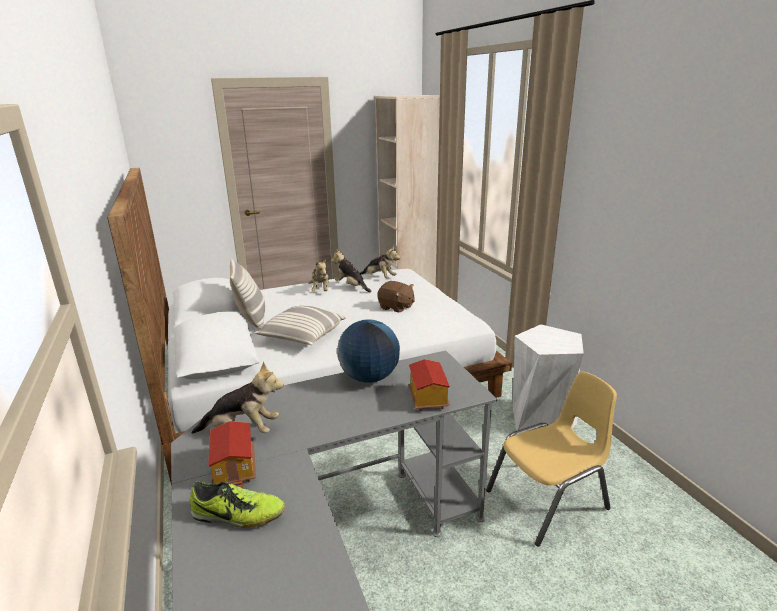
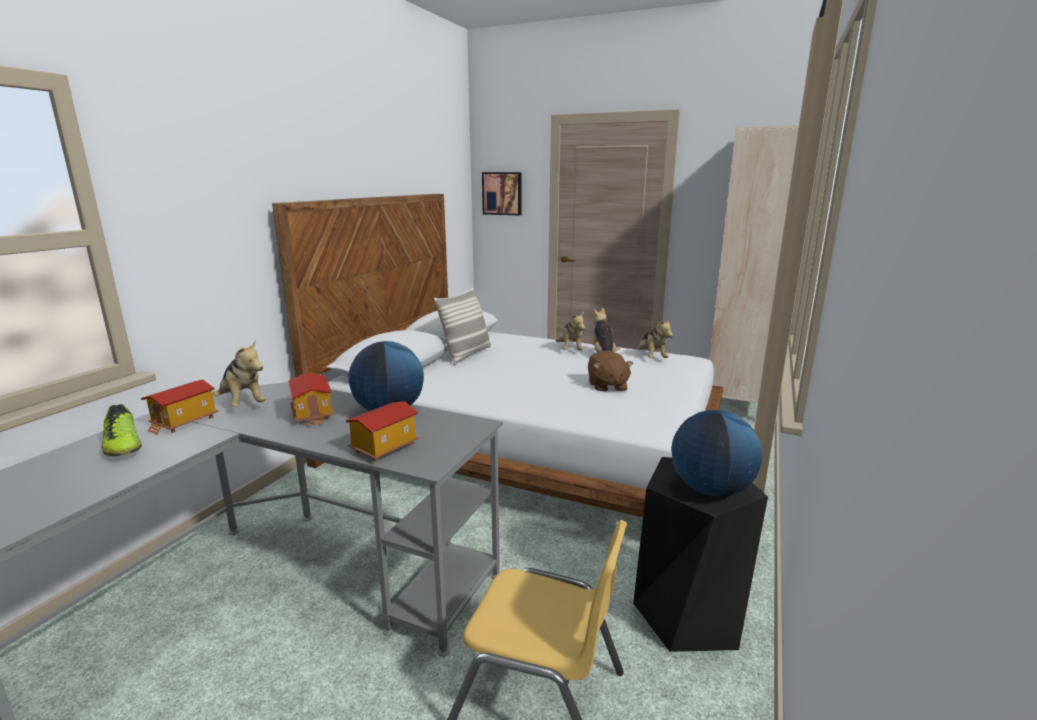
camera: 45 degrees right, 5 degrees down
(168, 157) = (502, 193): none -> picture
(302, 336) = (475, 379): pillow -> none
(320, 290) = (570, 350): plush toy -> plush toy turned 45 degrees counterclockwise
(324, 406) = (313, 414): none -> toy house
(542, 421) = (688, 614): white stool -> black stool
(561, 342) = (711, 490): none -> globe

